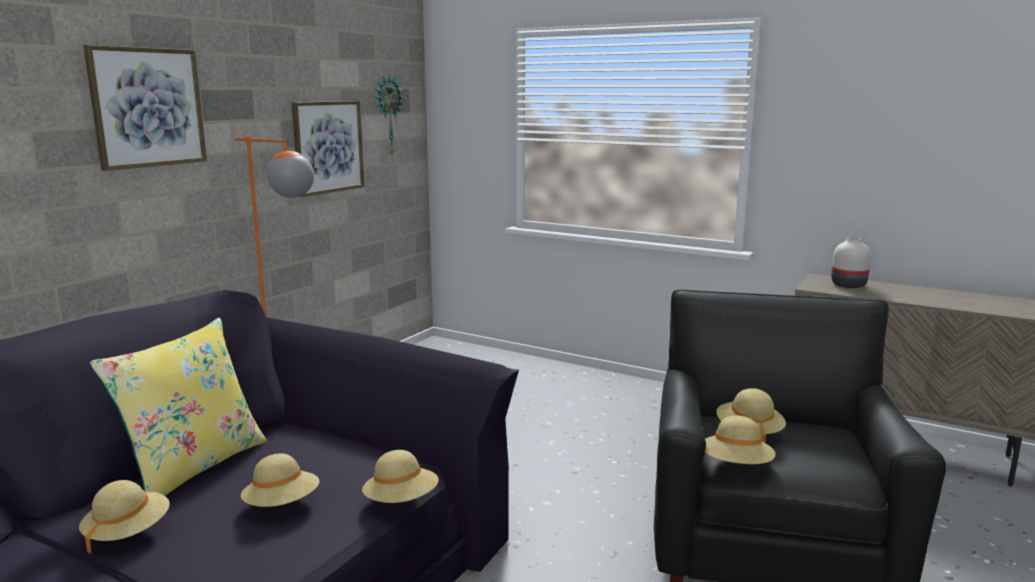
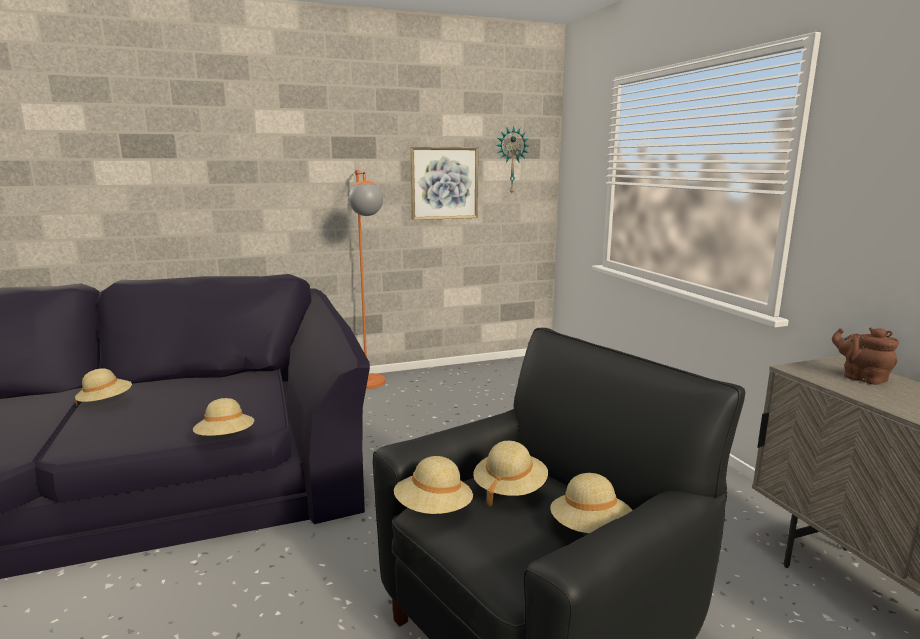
camera: 40 degrees right, 0 degrees up
(148, 107) = (286, 147): picture -> none
(194, 466) = (197, 381): yellow pillow -> none
(282, 504) = (182, 416): beige hat -> beige hat (591, 529)
(849, 285) = (861, 378): white vase -> brown teapot

